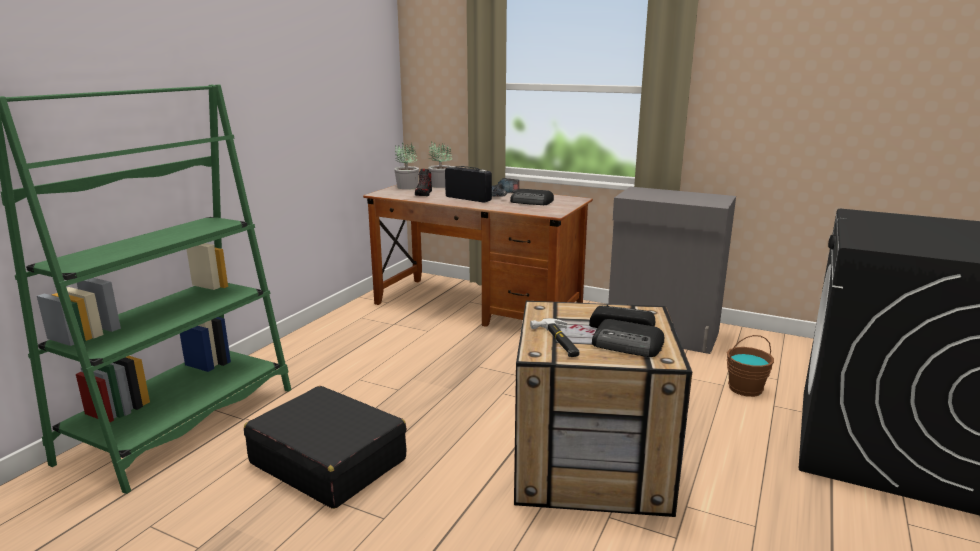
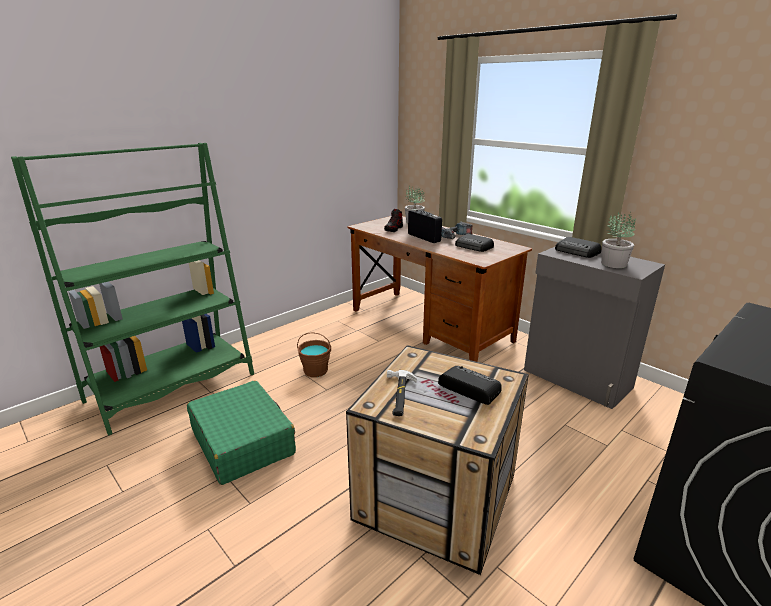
camera: 20 degrees right, 5 degrees up
(328, 461) = (242, 441): black suitcase -> green suitcase
(407, 187) = (387, 221): potted plant -> potted plant (613, 264)
(628, 345) = (457, 413): radio -> radio (577, 252)
(745, 388) = (627, 454): brown bucket -> brown bucket (316, 370)

